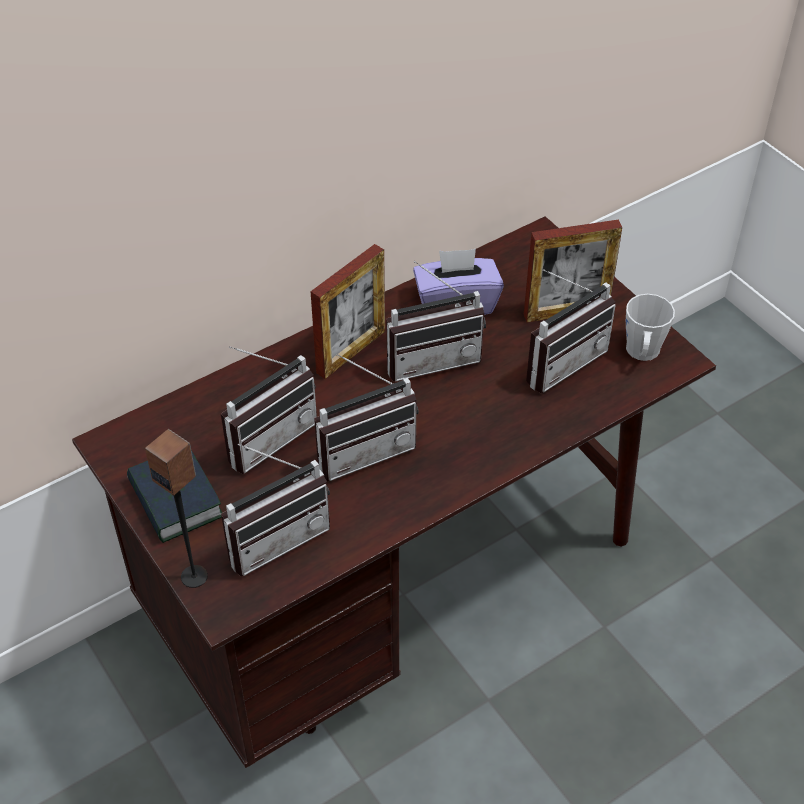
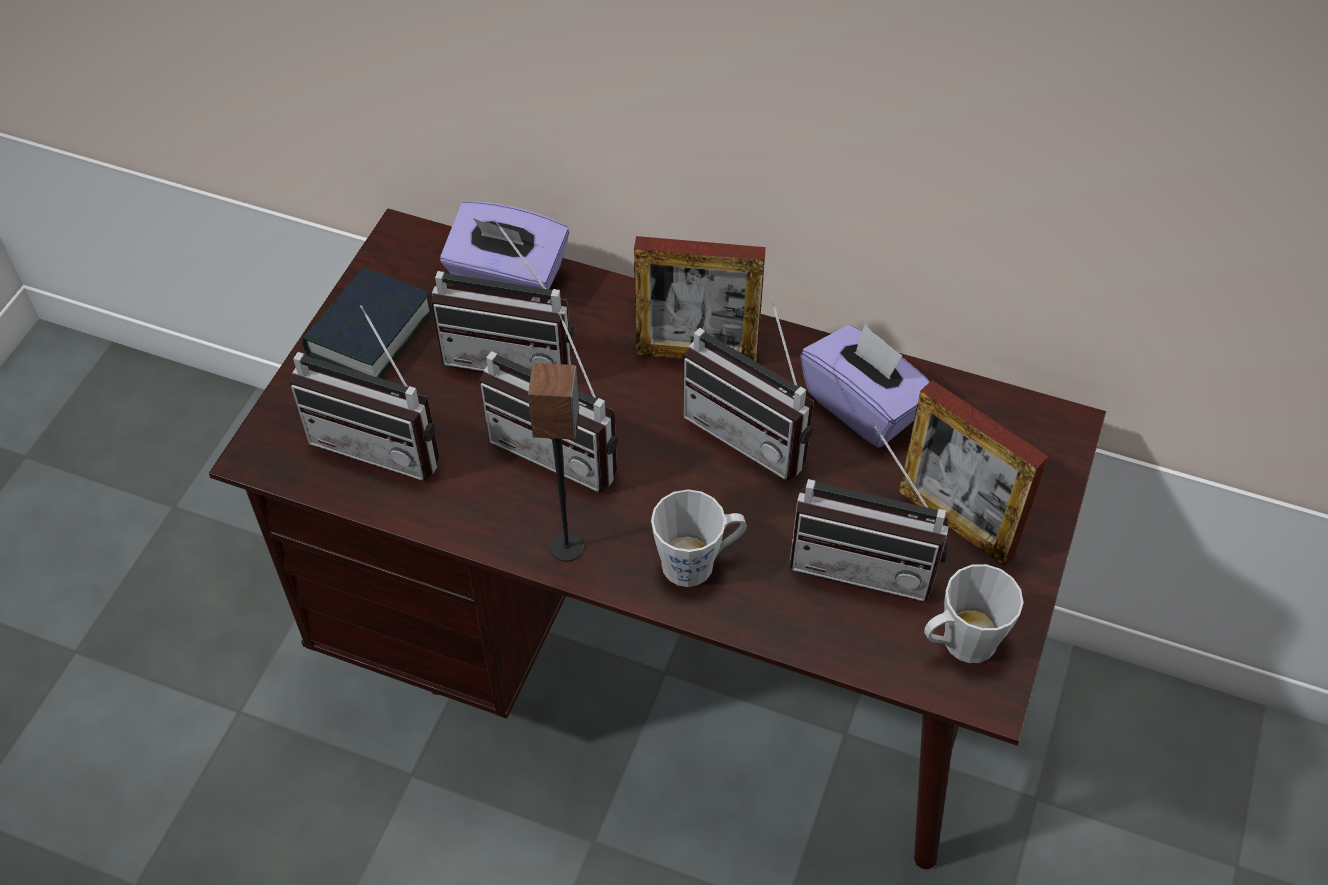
camera: 55 degrees right, 5 degrees up
(194, 576) = (285, 406): speaker -> speaker (567, 547)
(202, 408) = (508, 279): none -> purple tissue box
(502, 431) = (698, 562): none -> grey mug

